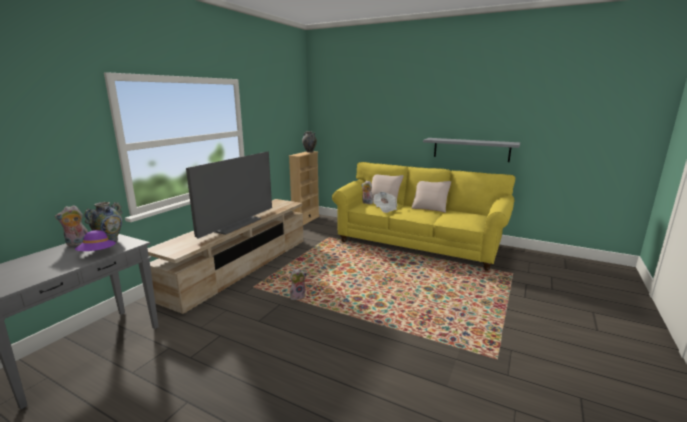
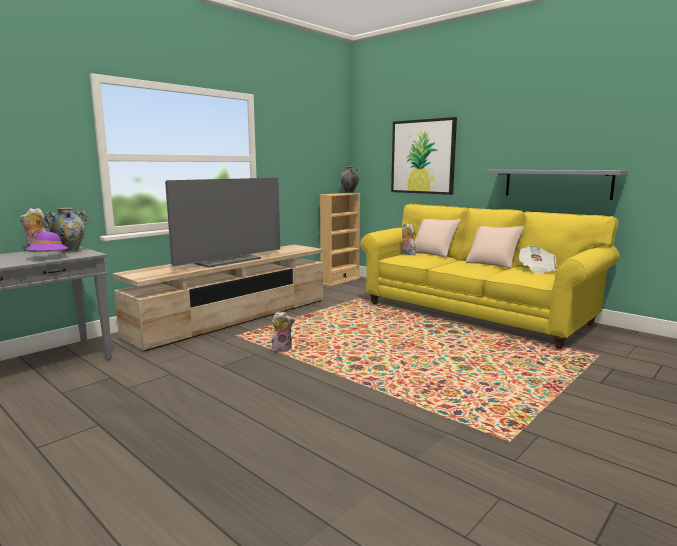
camera: 15 degrees right, 5 degrees down
(368, 125) = (423, 157): none -> picture
(385, 208) = (427, 260): newspaper -> newspaper (536, 270)

